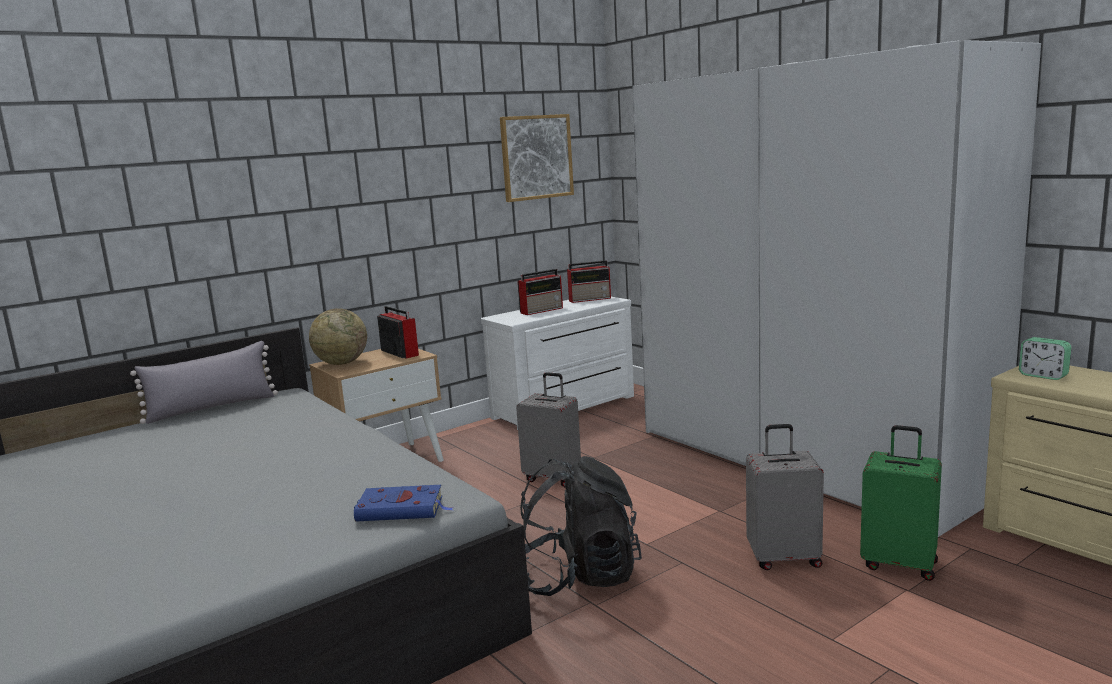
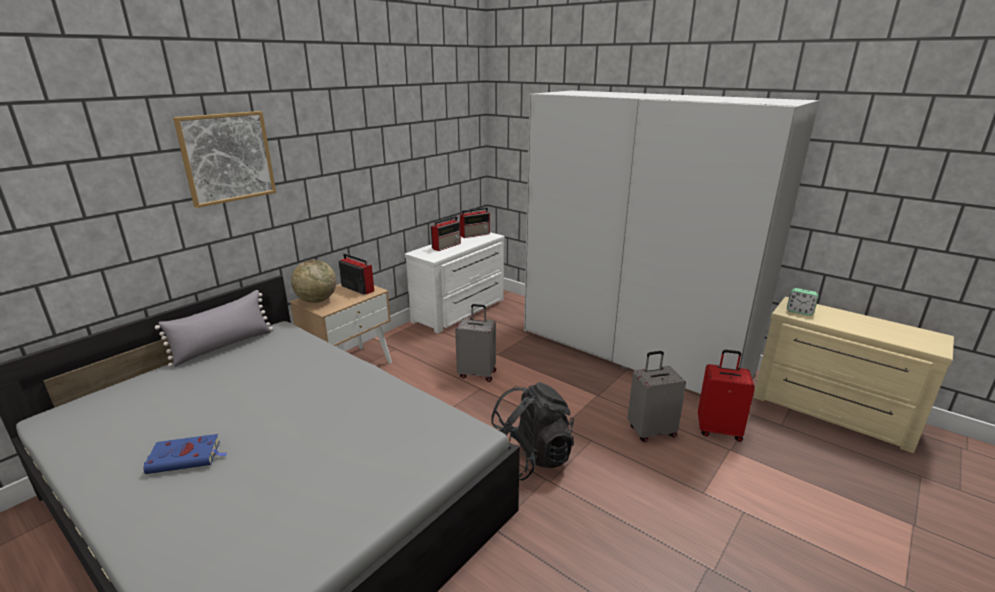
camera: 15 degrees left, 10 degrees up
(402, 509) = (441, 448): blue book -> blue book (186, 457)
(536, 157) = (441, 133): picture -> picture (227, 157)
(899, 564) = (719, 430): green suitcase -> red suitcase

